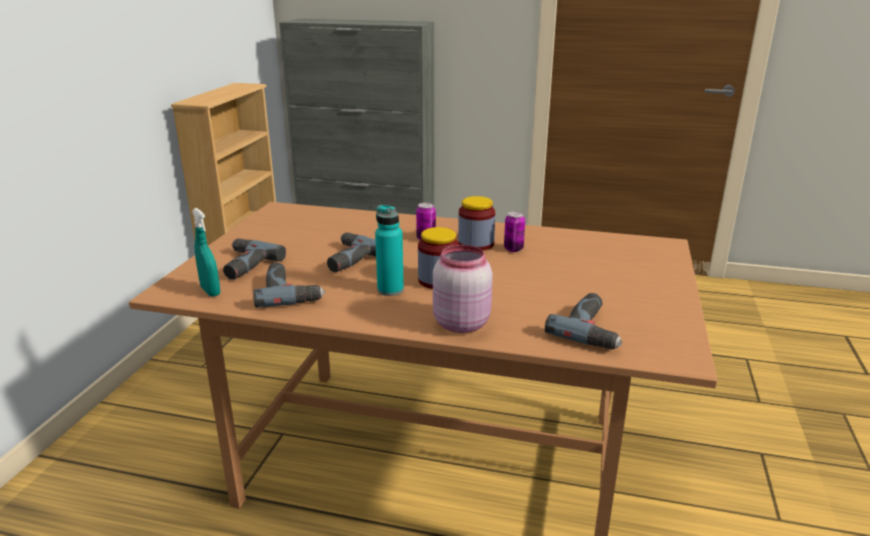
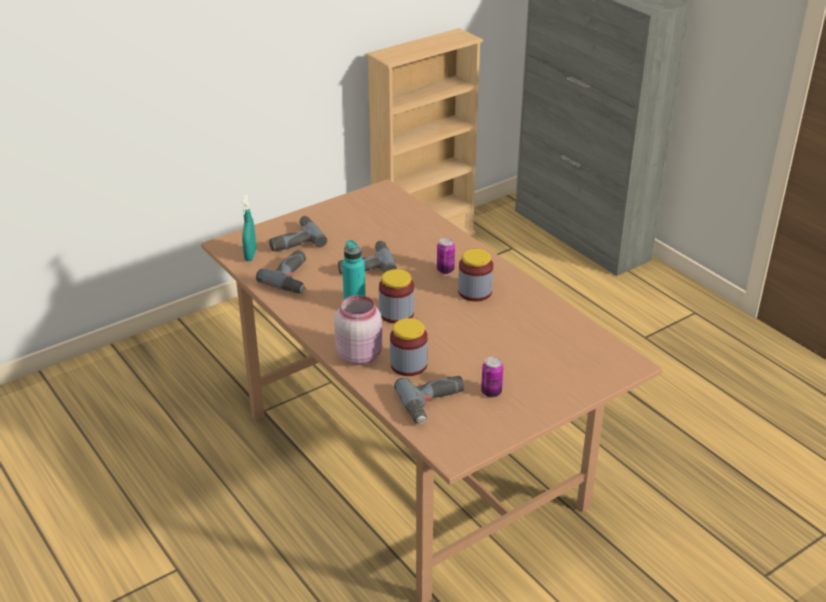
camera: 40 degrees right, 10 degrees up
(513, 249) = (495, 310): can -> can (491, 392)
(517, 311) = (408, 365): none -> jar

